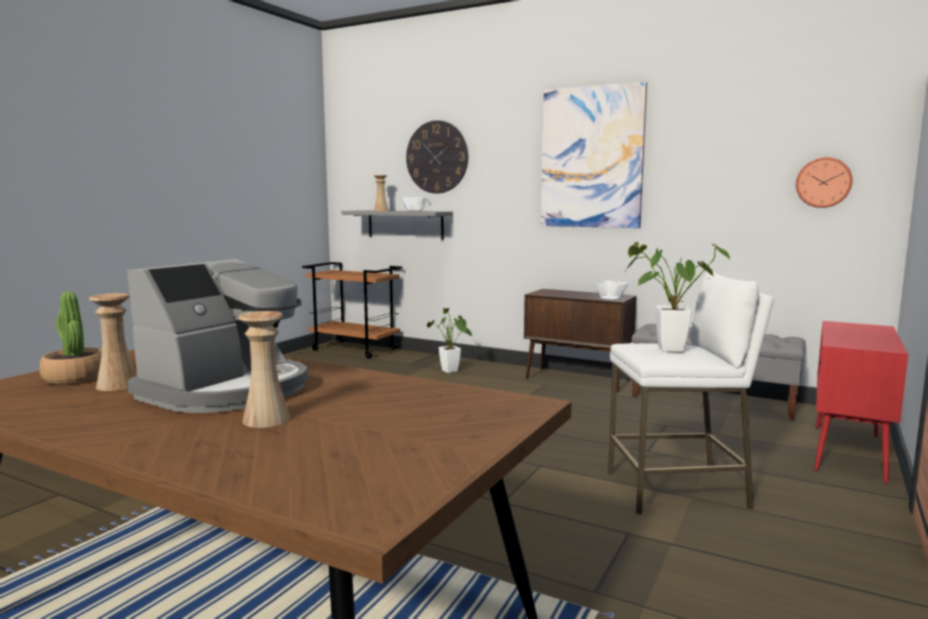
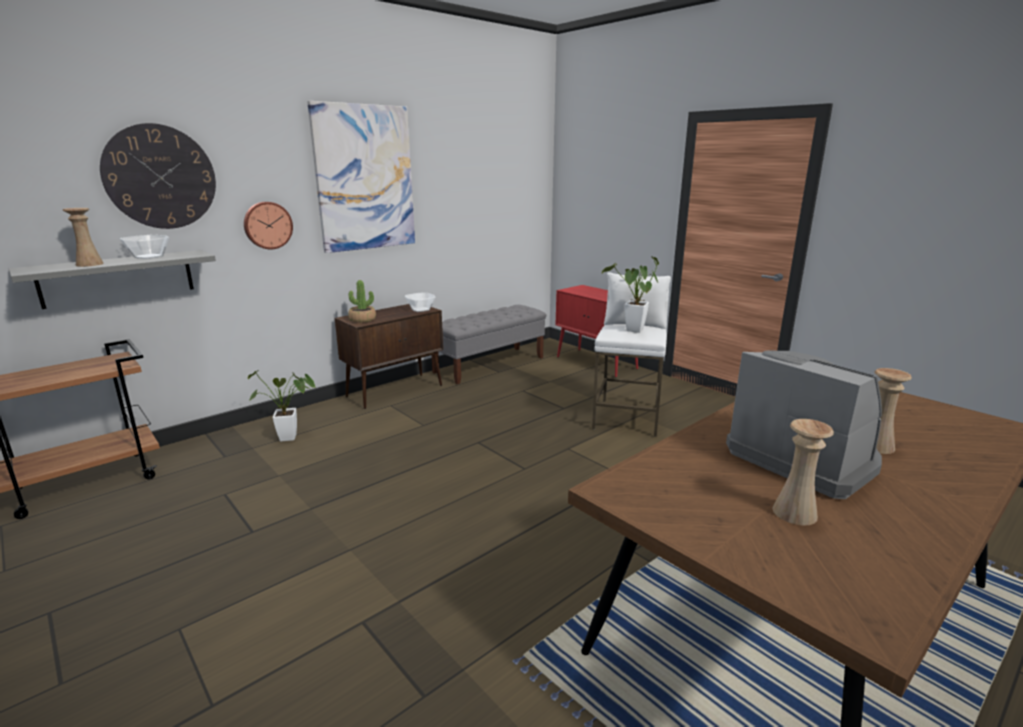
camera: 70 degrees left, 10 degrees up
(75, 378) = (768, 543): potted plant -> potted plant (362, 319)
(823, 182) = (517, 196): wall clock -> wall clock (267, 225)

